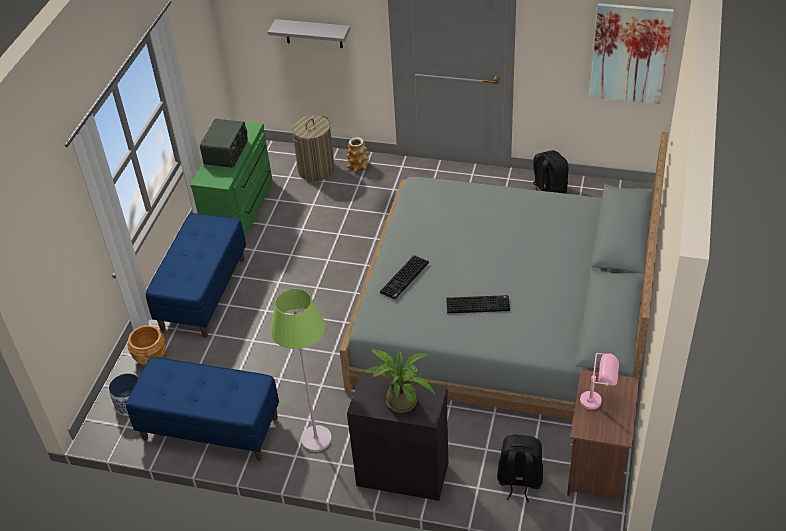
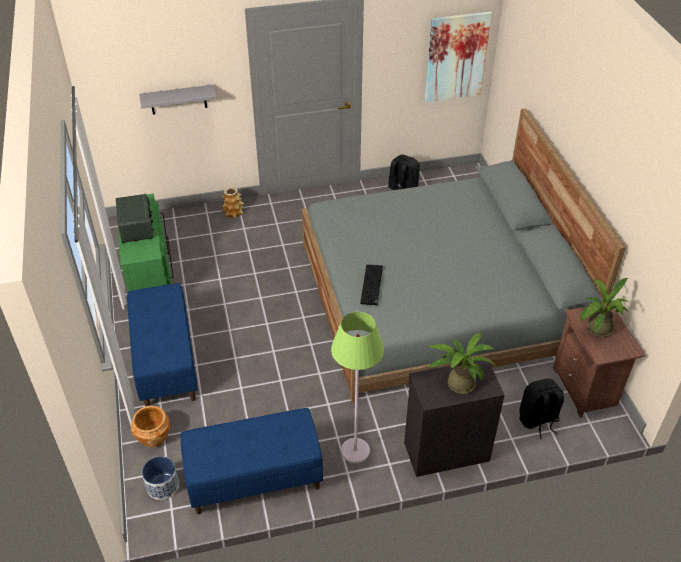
camera: 30 degrees left, 0 degrees up
(316, 169) = (198, 226): laundry basket -> none
(478, 304) = (445, 287): keyboard -> none
(598, 401) = (596, 330): pink table lamp -> potted plant

